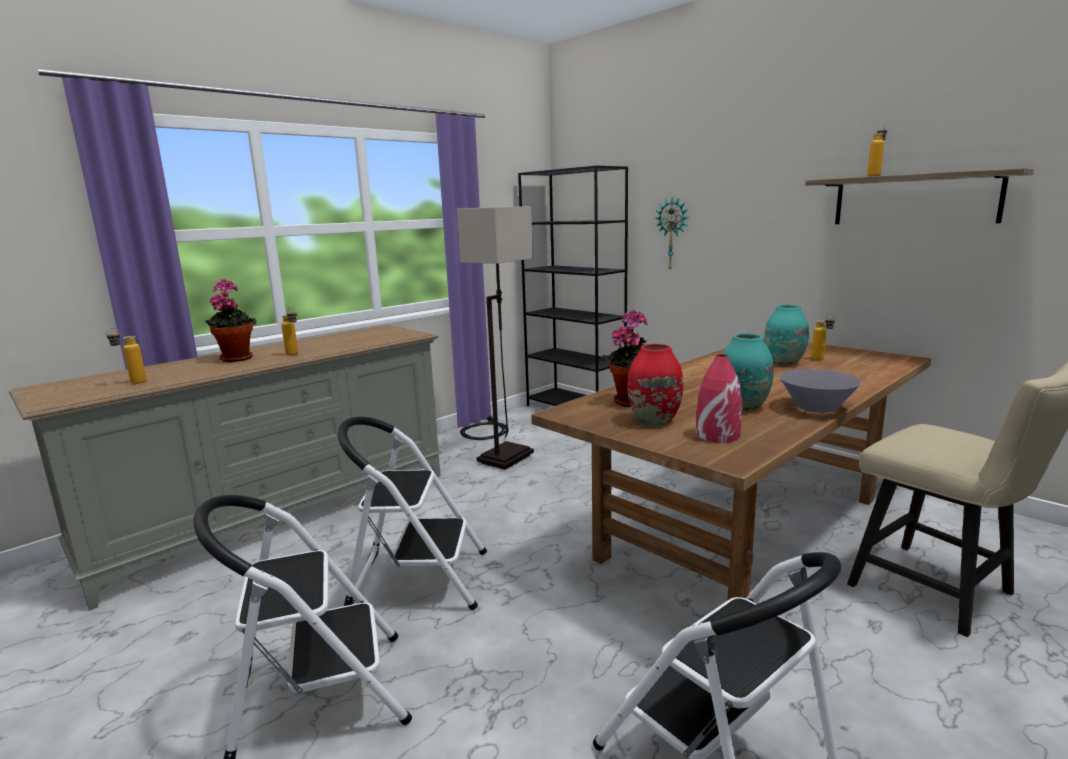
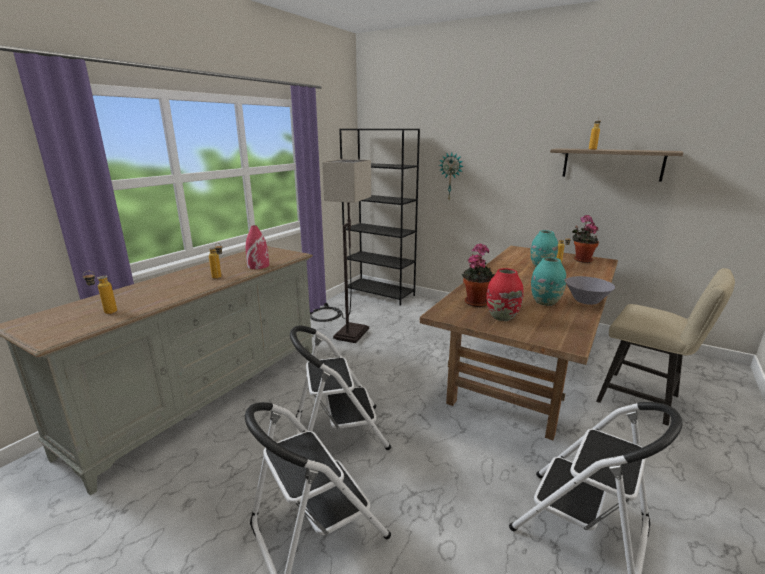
camera: 15 degrees left, 5 degrees up
(236, 358) = (172, 283): potted plant -> potted plant (581, 260)
(717, 435) = (547, 325): red vase -> red vase (258, 266)

